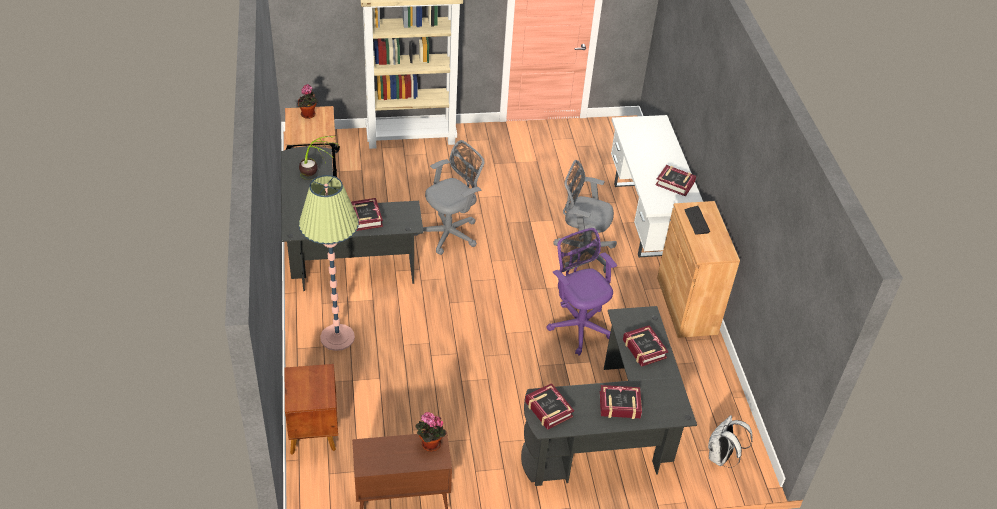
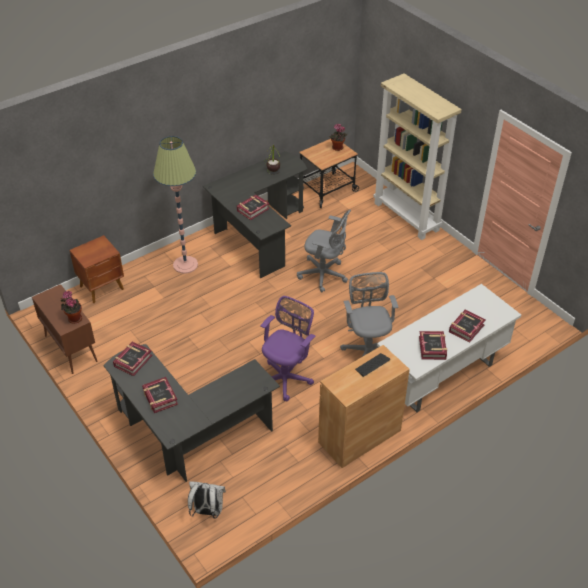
camera: 65 degrees right, 0 degrees up
(644, 349) = (226, 393): book -> book (466, 328)

